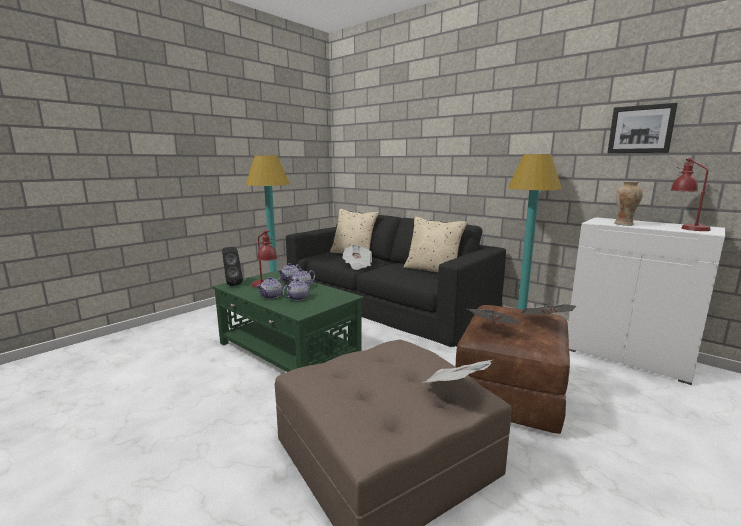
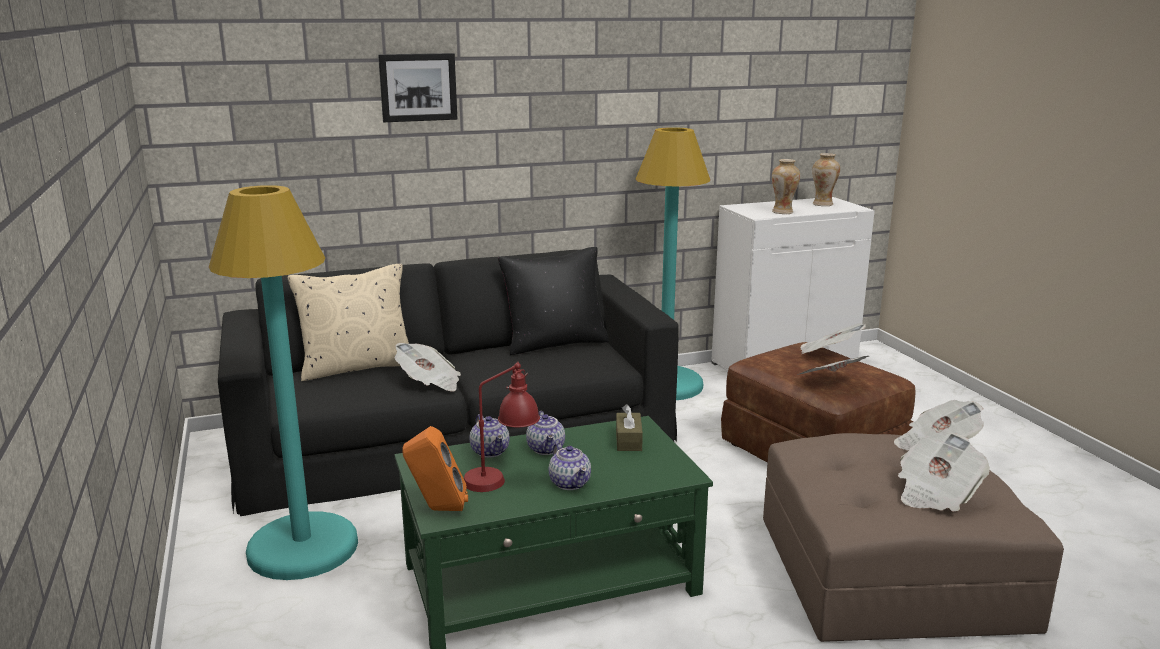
camera: 60 degrees left, 5 degrees up
(232, 284) = (437, 509): black speaker -> orange speaker
(297, 298) = (605, 463): teapot -> none
(328, 297) = (628, 440): none -> brown tissue box
(367, 394) = (935, 493): none -> newspaper
(433, 270) = (555, 343): beige pillow -> black pillow
(641, 129) = (757, 90): picture -> picture (418, 87)
(685, 227) = (822, 204): red table lamp -> vase

